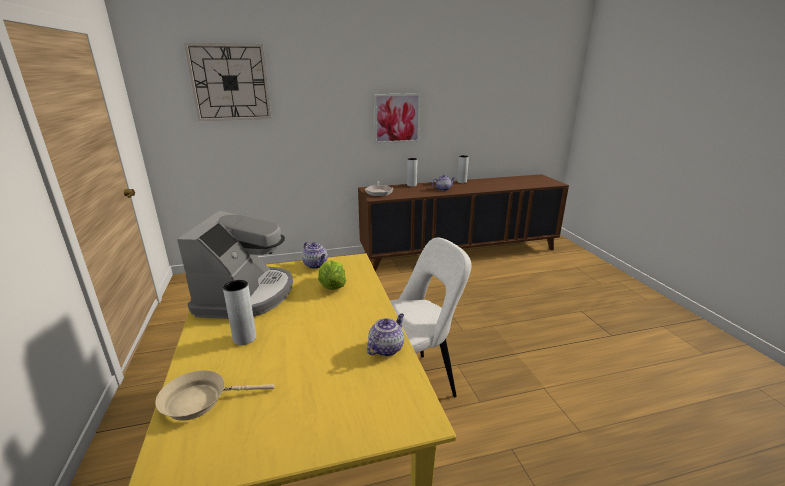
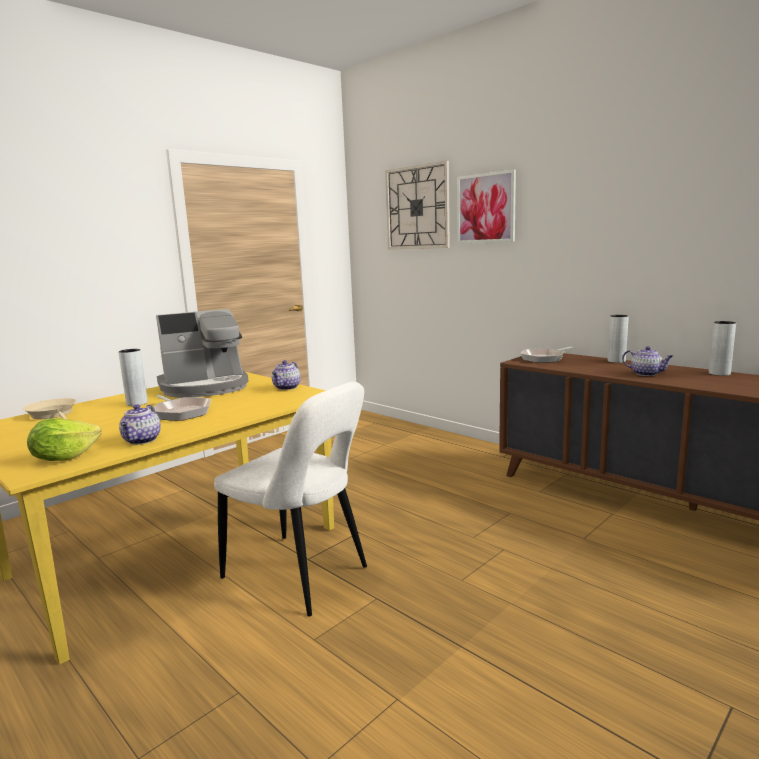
camera: 60 degrees right, 10 degrees down
(320, 319) = (181, 412): none -> frying pan
(332, 286) = (247, 401): lettuce -> lettuce (64, 458)
(386, 348) = (142, 440): teapot -> teapot turned 90 degrees clockwise
(397, 118) = (607, 249): picture -> picture (486, 208)

